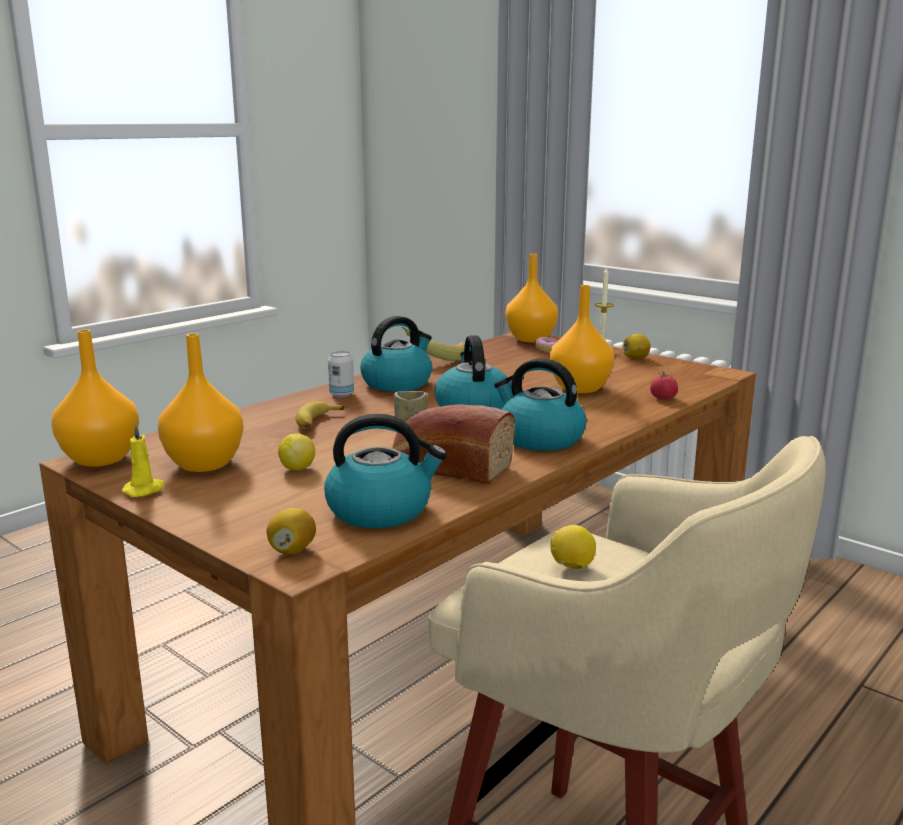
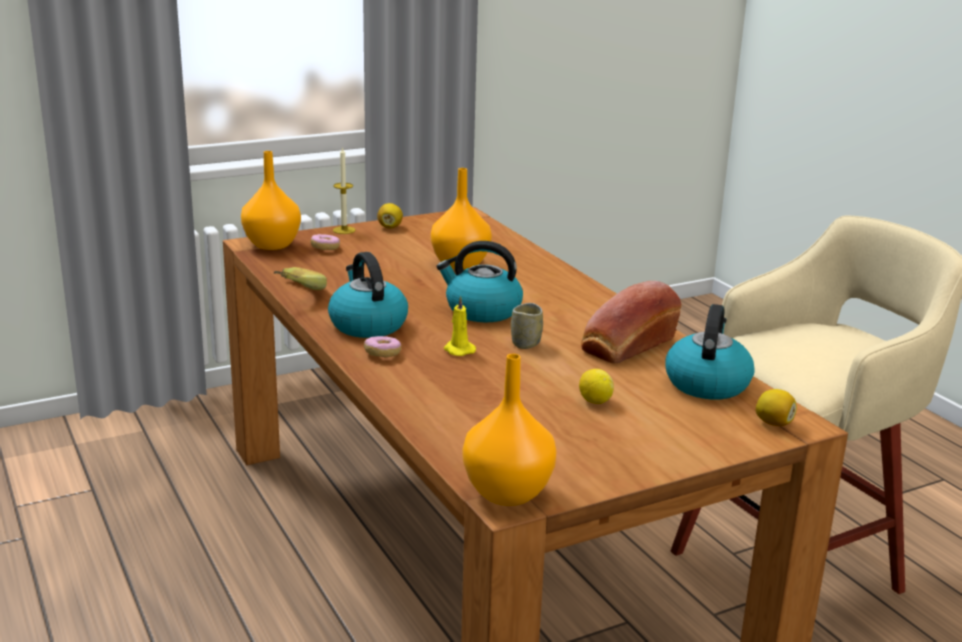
camera: 70 degrees left, 5 degrees up
(145, 490) = (613, 473): yellow candle -> yellow candle (458, 350)
(203, 464) = (555, 441): orange vase -> none
(317, 422) = (467, 377): banana -> none
(341, 394) = (382, 354): can -> donut
(539, 439) = (581, 304): kettle -> none
(572, 567) = (796, 351): lemon -> none
(663, 398) = (514, 247): tomato -> none

